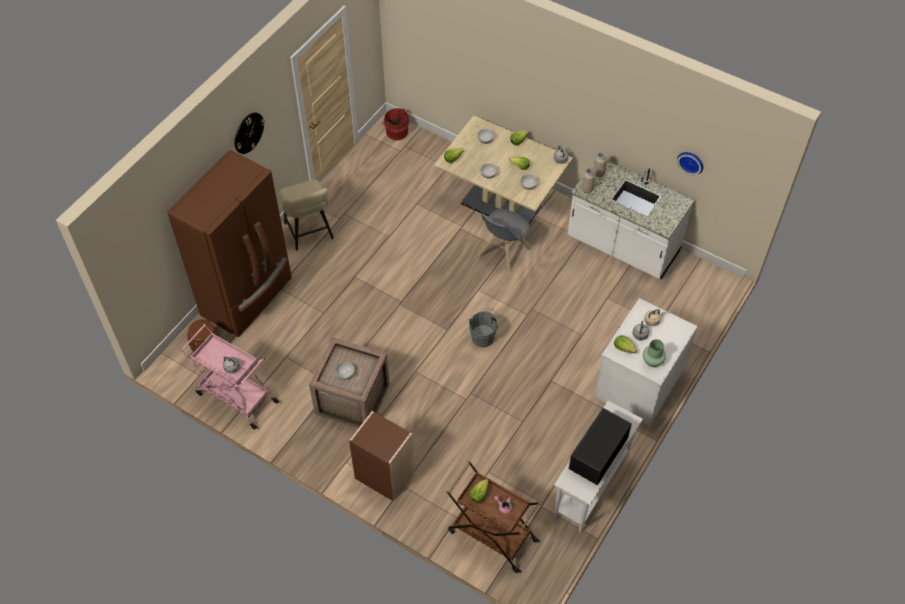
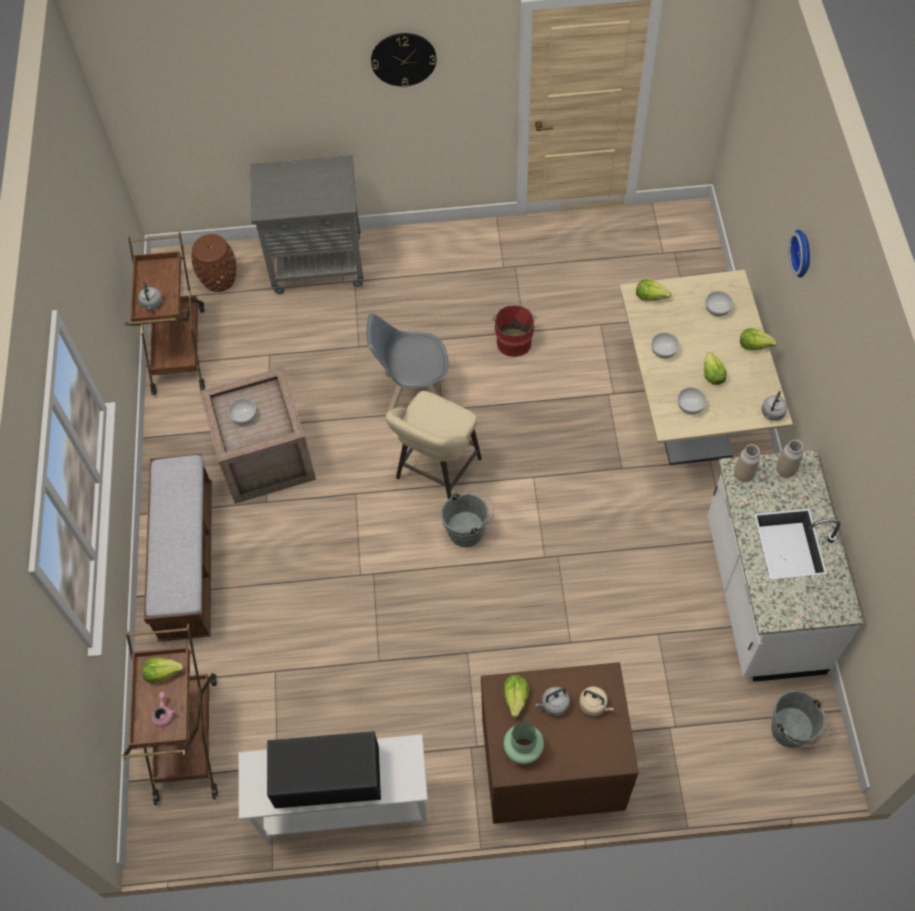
camera: 55 degrees right, 5 degrees up
(236, 398) = (180, 349): pink cart -> brown cart
(250, 297) = (319, 266): brown fridge -> grey cart
(310, 233) = (455, 255): beige stool -> beige stool (436, 472)
(383, 475) = (187, 561): brown bookcase -> bench
(396, 132) = (687, 229): red bucket -> red bucket (514, 341)
(503, 253) = (615, 465): grey chair -> grey chair (413, 395)
(637, 384) = (550, 764): white washing machine -> brown washing machine
(691, 161) = (883, 563): wall clock -> wall clock (803, 253)
(696, 282) = (792, 732): none -> grey bucket

